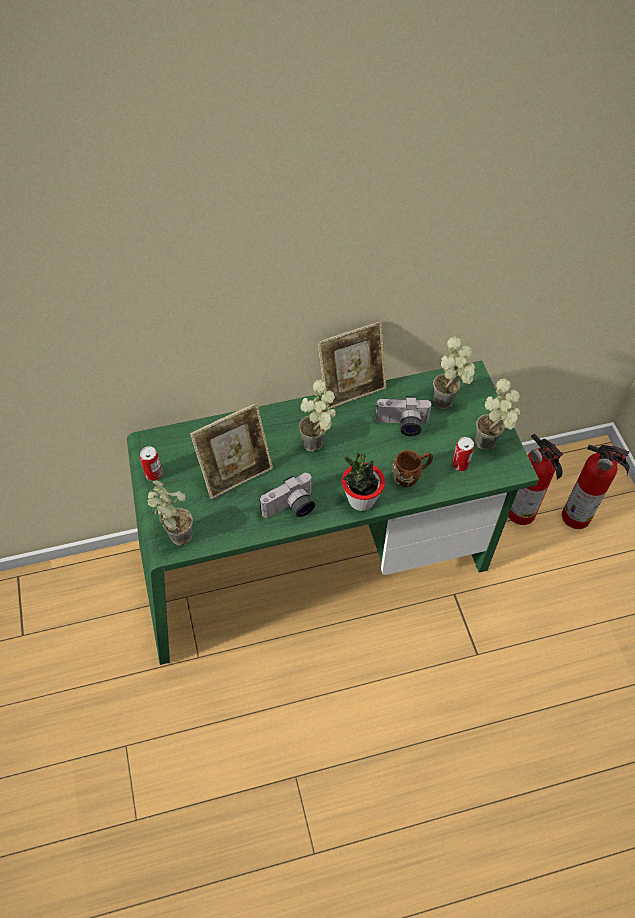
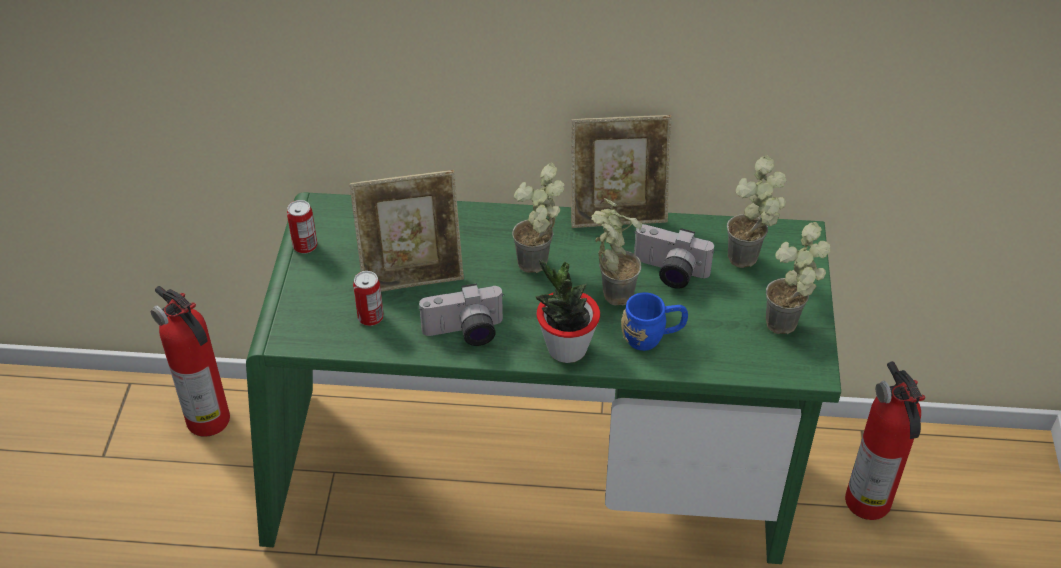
camera: 20 degrees right, 10 degrees down
(174, 534) = (296, 322): potted plant -> potted plant (610, 291)
(411, 475) = (652, 337): brown mug -> blue mug
(460, 464) = (730, 342): can -> can (370, 317)
(578, 517) = (957, 533): fire extinguisher -> fire extinguisher (210, 421)

